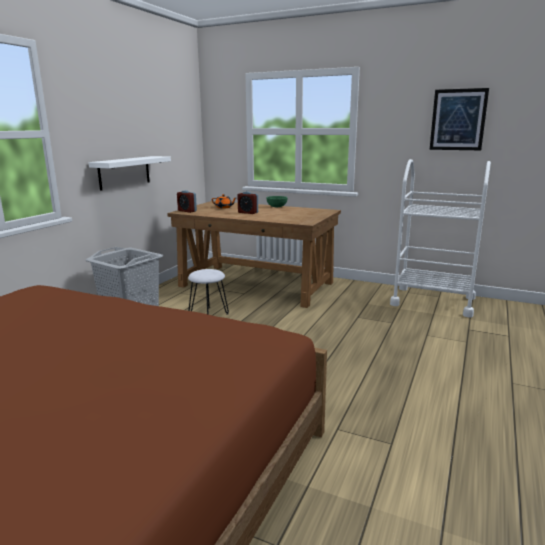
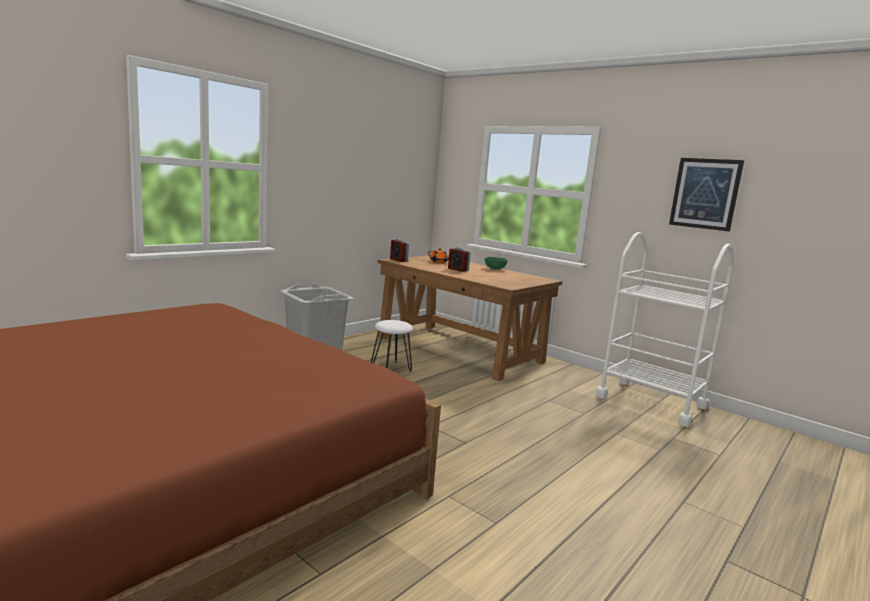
camera: 15 degrees right, 5 degrees down
(124, 172) = (339, 213): white shelf -> none

